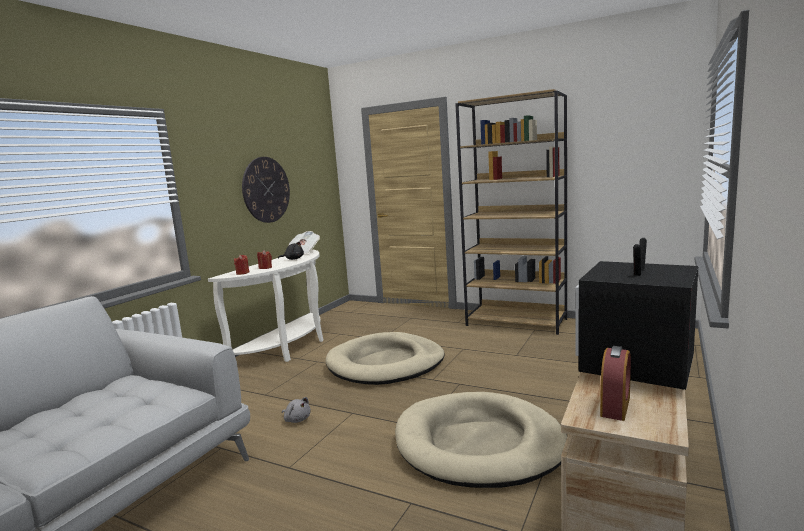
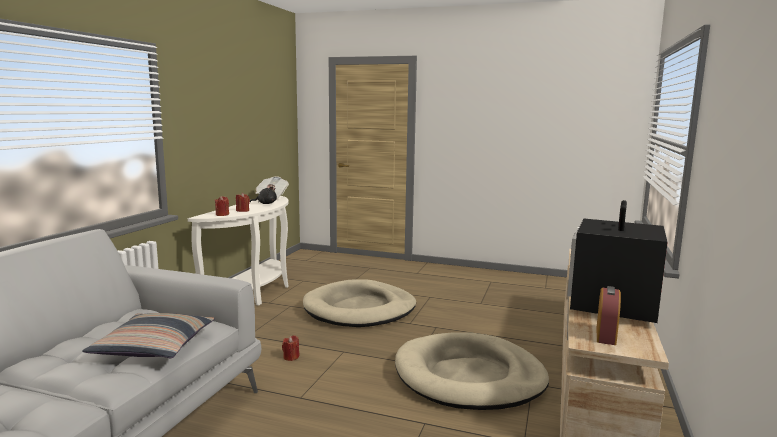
camera: 10 degrees left, 0 degrees up
(114, 420) = (154, 347): none -> pillow
(266, 190) = (237, 132): wall clock -> none
(297, 419) = (291, 357): grey plush toy -> red candle
(517, 322) = (473, 274): brown bookcase -> none

